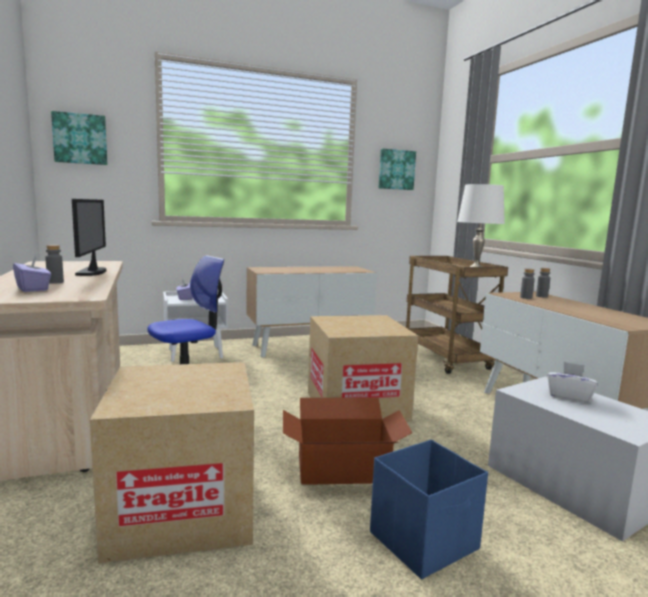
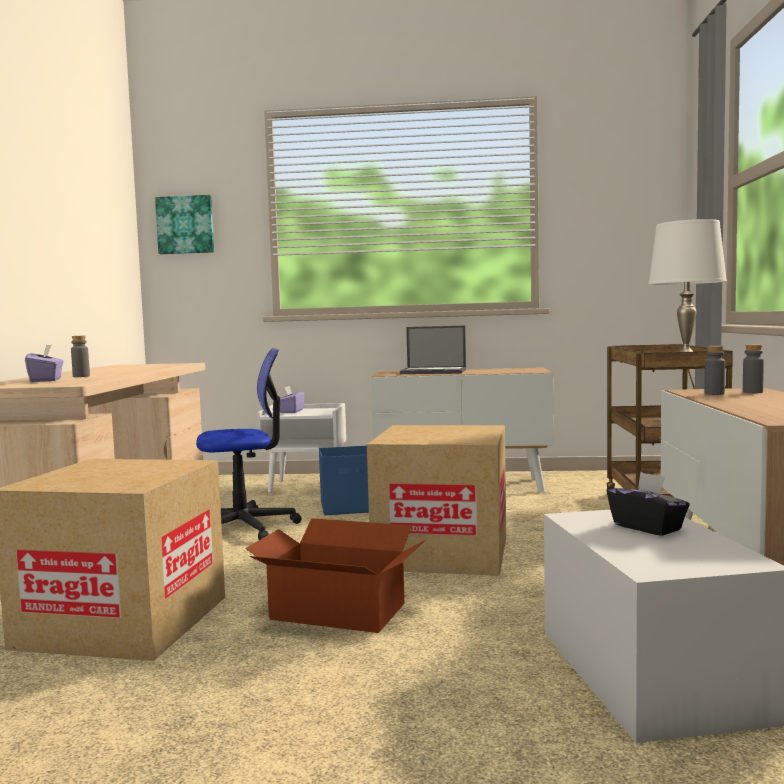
camera: 25 degrees right, 5 degrees down
(93, 272) = (142, 370): monitor -> none
(293, 269) = (434, 371): none -> laptop
(396, 169) = (612, 218): picture -> none
(425, 541) = (345, 691): blue storage box -> blue storage box (350, 507)
(569, 396) = (647, 527): white tissue box -> black tissue box

